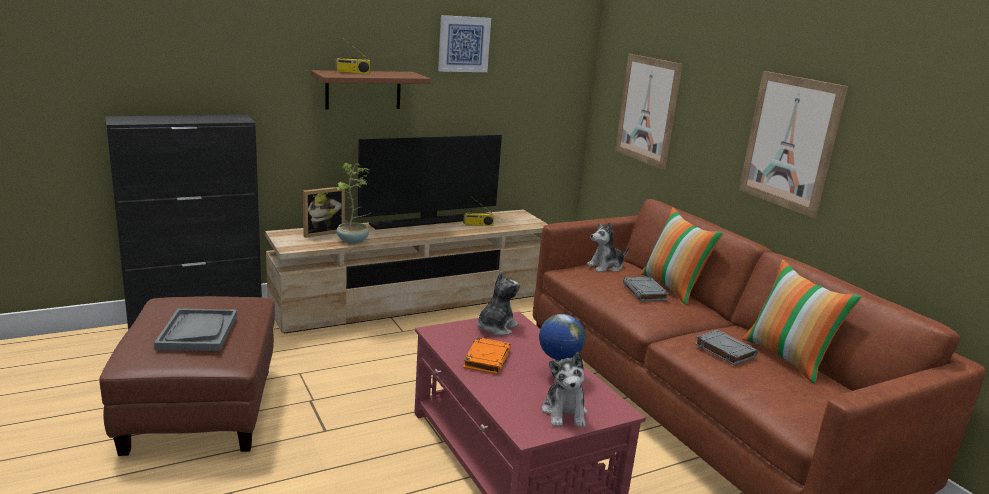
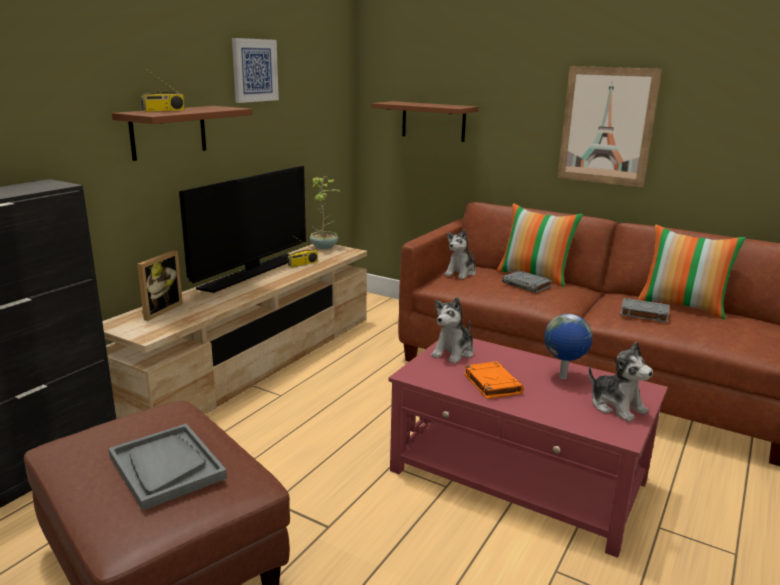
camera: 30 degrees left, 0 degrees up
(353, 241) = (207, 310): potted plant -> potted plant (324, 247)
(495, 327) = (453, 352): plush toy -> plush toy turned 150 degrees counterclockwise
(647, 110) = (433, 121): picture -> brown shelf

